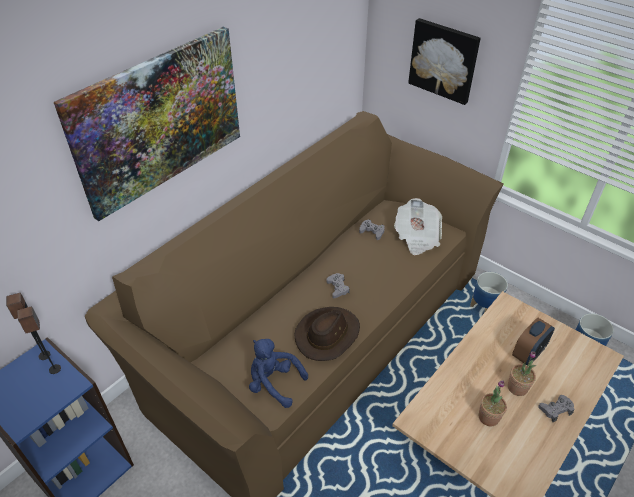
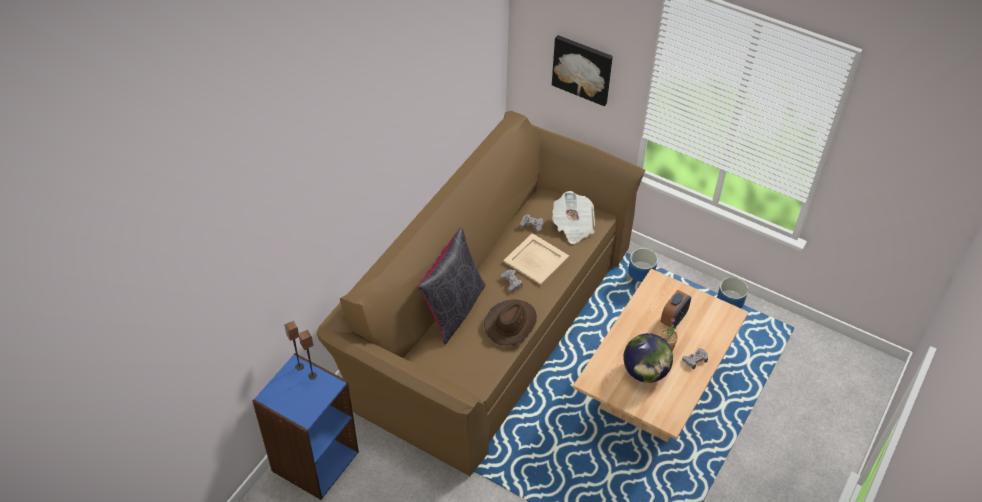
camera: 10 degrees left, 5 degrees up
(159, 120) = (367, 171): picture -> none
(265, 310) = (453, 309): none -> black pillow
(274, 383) = (475, 367): blue plush toy -> none
(371, 266) = (536, 259): none -> beige tray
(488, 417) = (645, 372): potted plant -> globe

